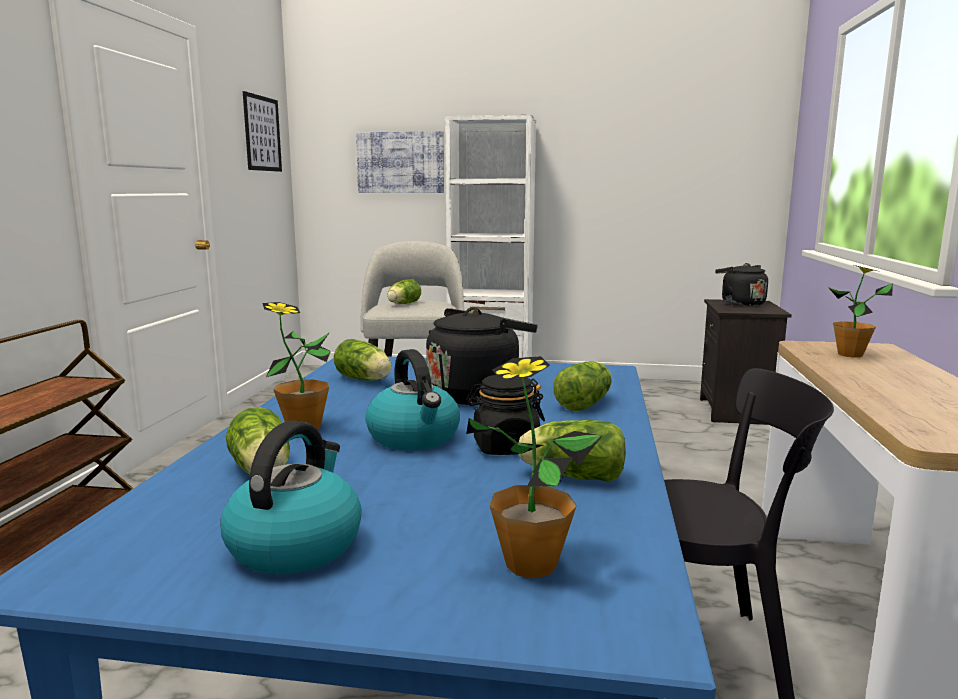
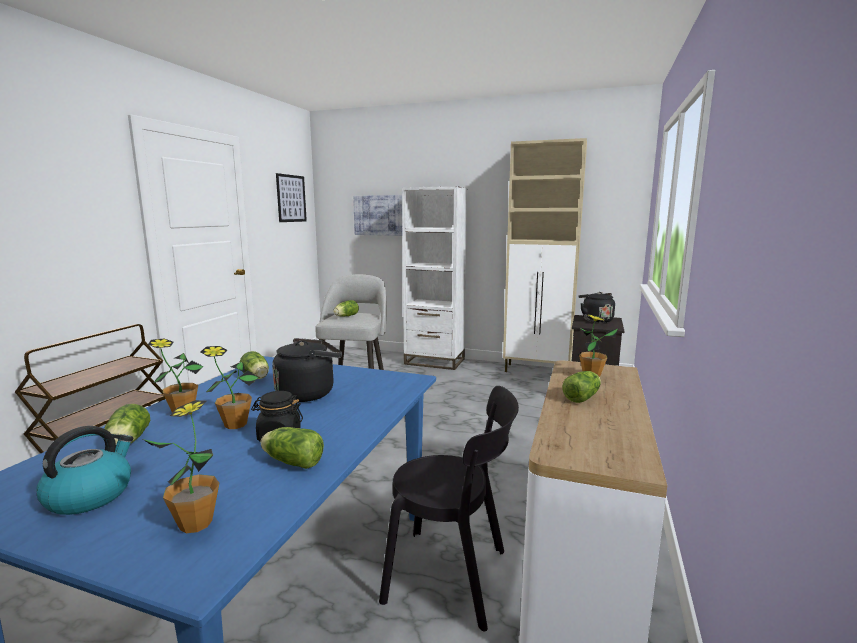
camera: 10 degrees right, 0 degrees up
(415, 438) = (235, 425): kettle -> potted plant
(586, 403) = (367, 405): lettuce -> lettuce (583, 397)
(644, 385) = (537, 371): none -> beige cabinet

